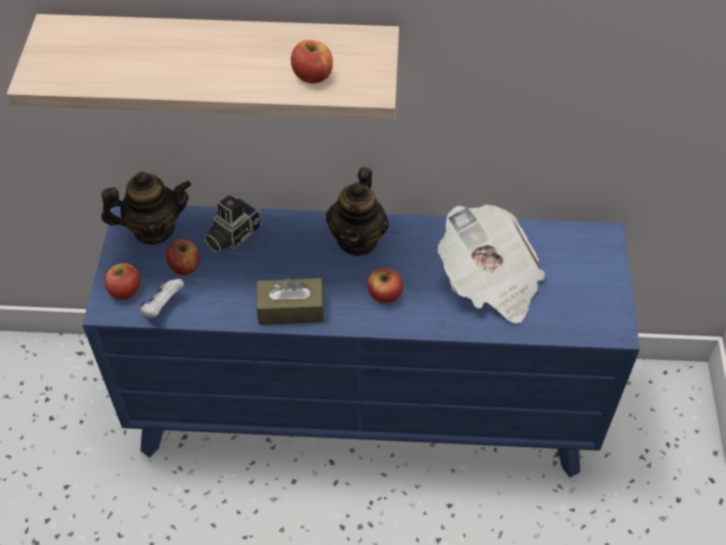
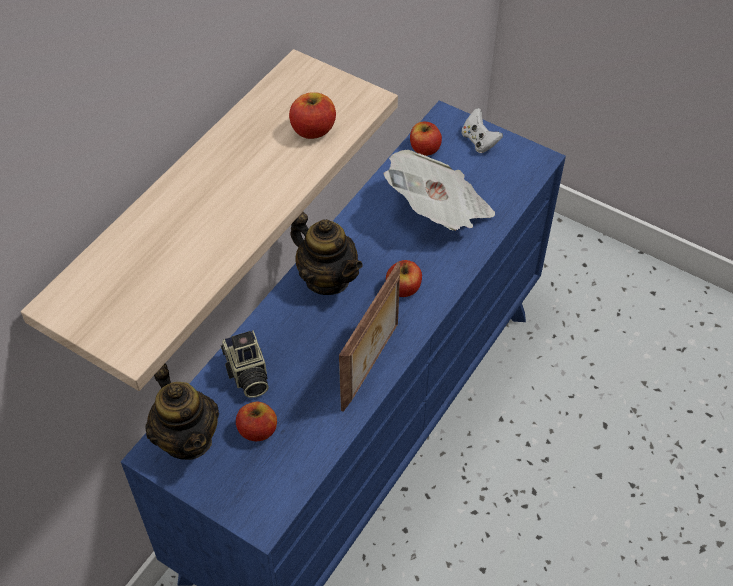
camera: 60 degrees left, 0 degrees up
(125, 290) = (250, 496): apple -> apple (424, 148)
(154, 229) = (187, 438): teapot -> teapot turned 135 degrees clockwise
(163, 307) = (296, 470): white game controller -> white game controller (479, 141)
(291, 309) = (372, 365): brown tissue box -> picture frame

